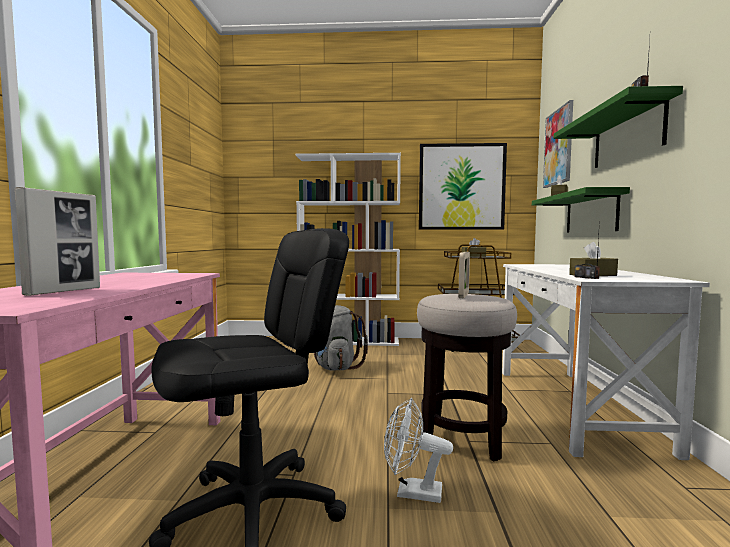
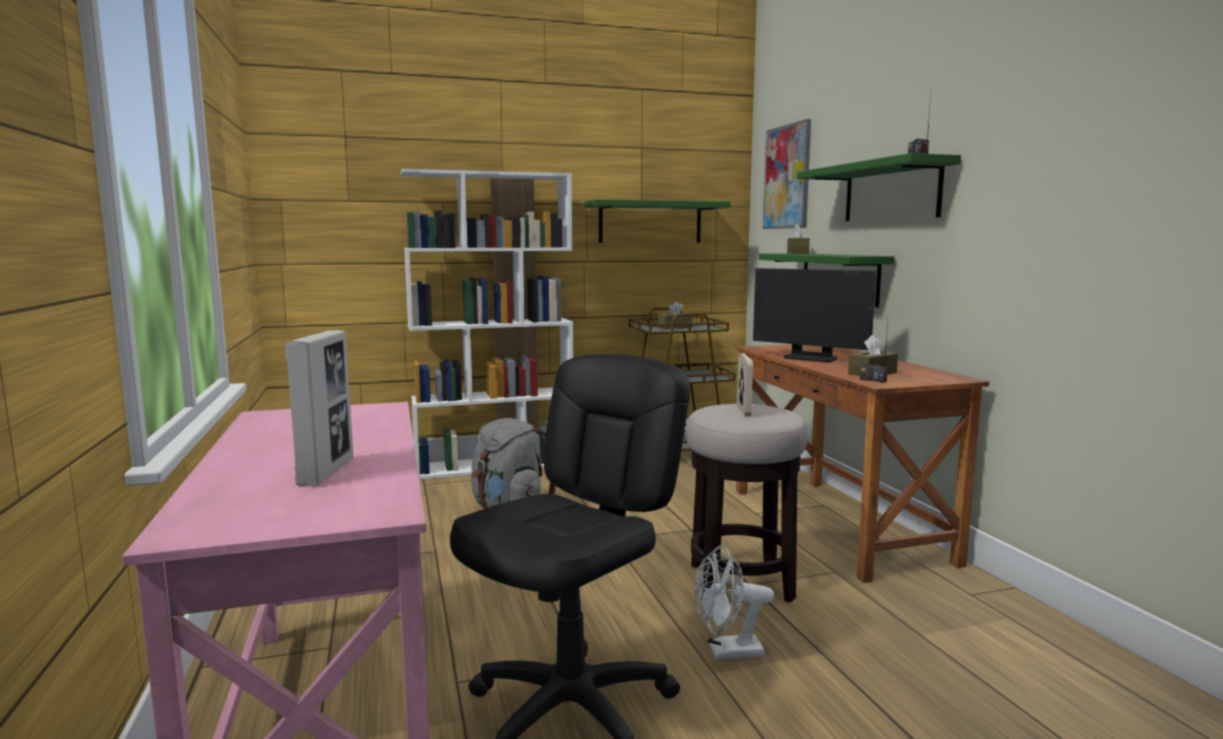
camera: 20 degrees left, 5 degrees up
(461, 187) = (650, 222): picture -> green shelf
(551, 268) = (810, 358): none -> monitor
(574, 406) = (837, 524): white desk -> brown desk

